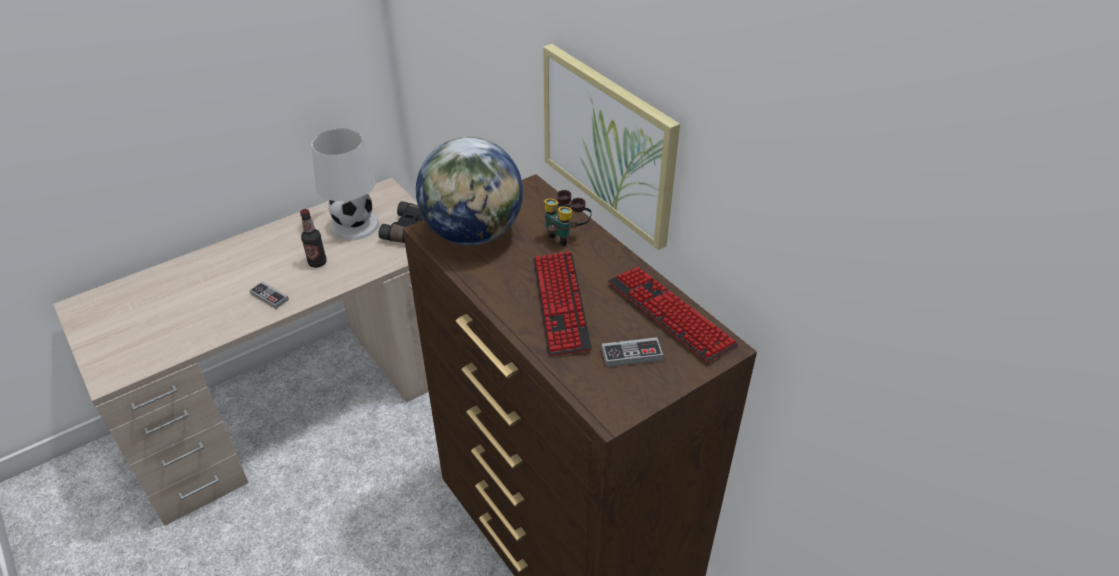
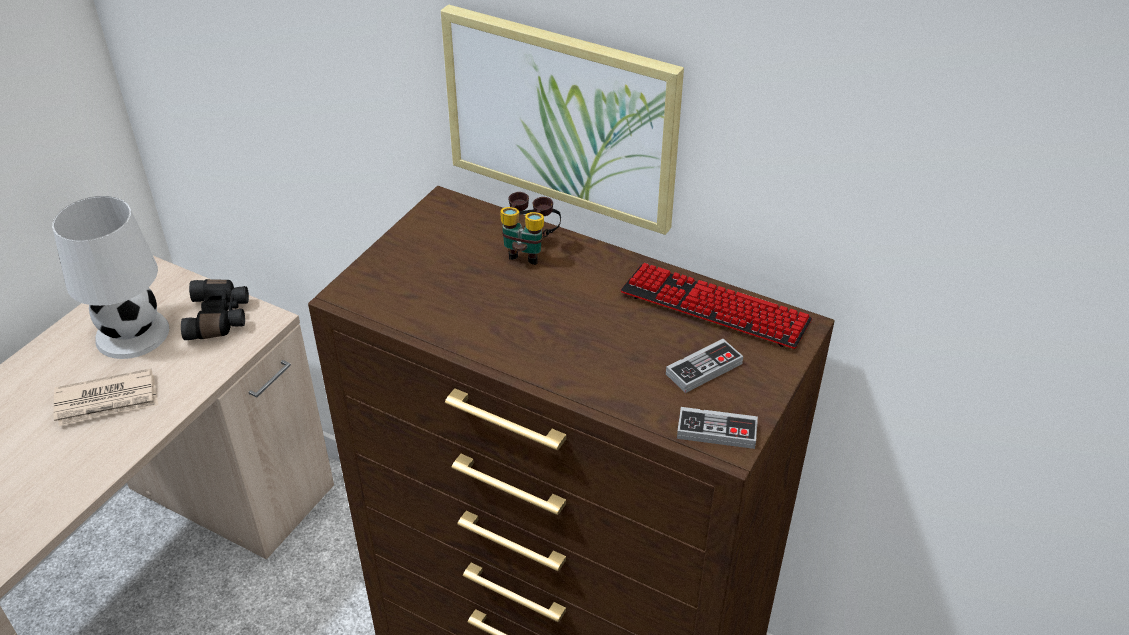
camera: 25 degrees left, 0 degrees up
(269, 297) = (62, 471): game controller -> game controller (716, 431)
(317, 263) = (107, 401): bottle -> newspaper
(474, 233) = (410, 282): globe -> none
(560, 303) = (580, 336): keyboard -> none

